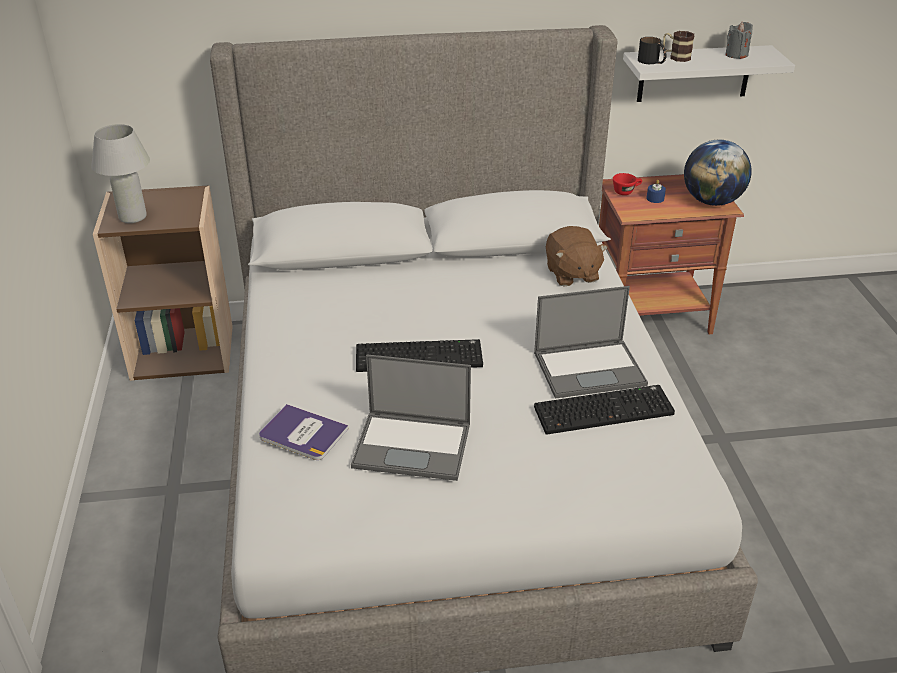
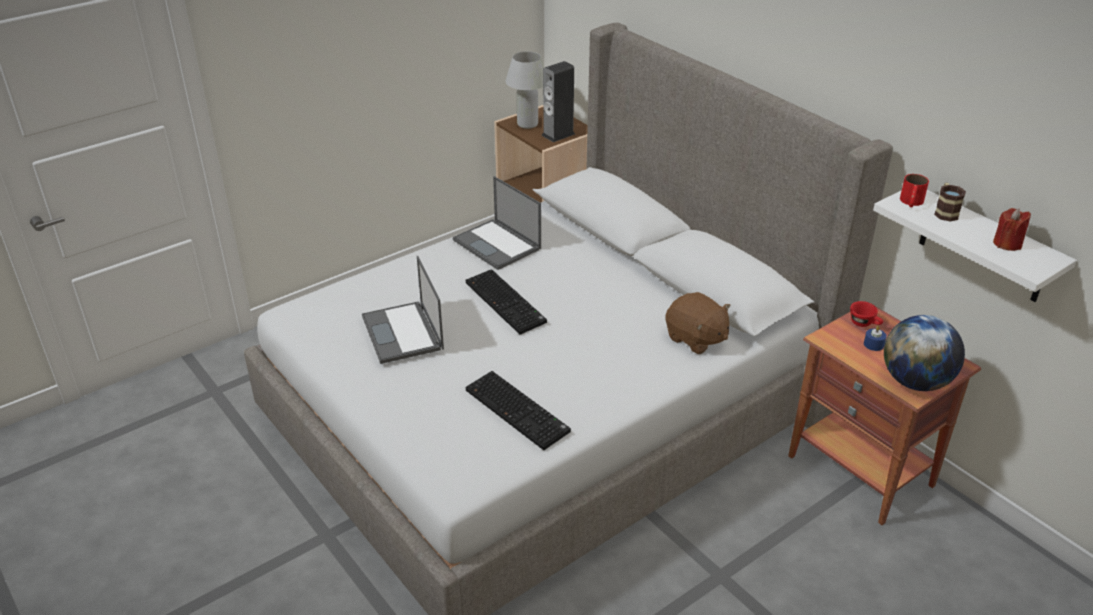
camera: 60 degrees right, 0 degrees up
(181, 207) = (558, 134): none -> speaker
(303, 433) = (381, 286): book -> none
(571, 274) = (696, 339): brown plush toy -> brown plush toy turned 90 degrees counterclockwise
(590, 368) = (567, 388): laptop -> laptop (498, 245)
(652, 62) = (911, 202): black mug -> red mug
(736, 55) = (1007, 244): grey candle -> red candle

